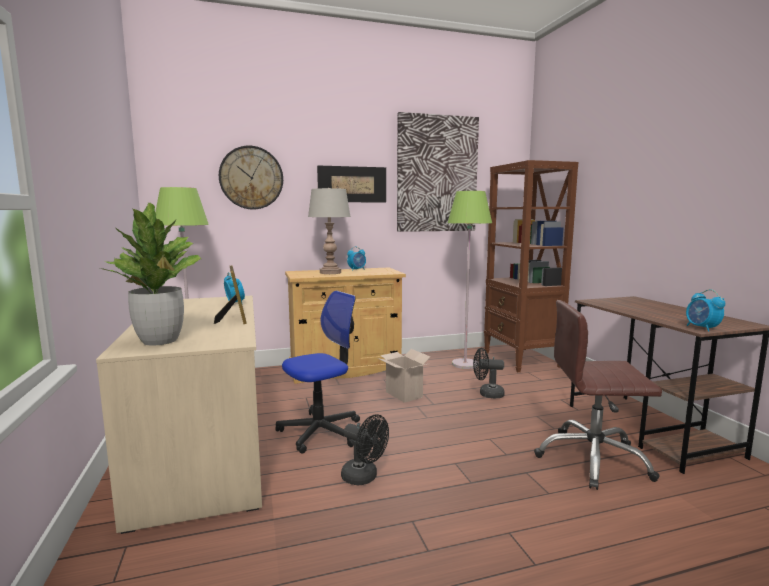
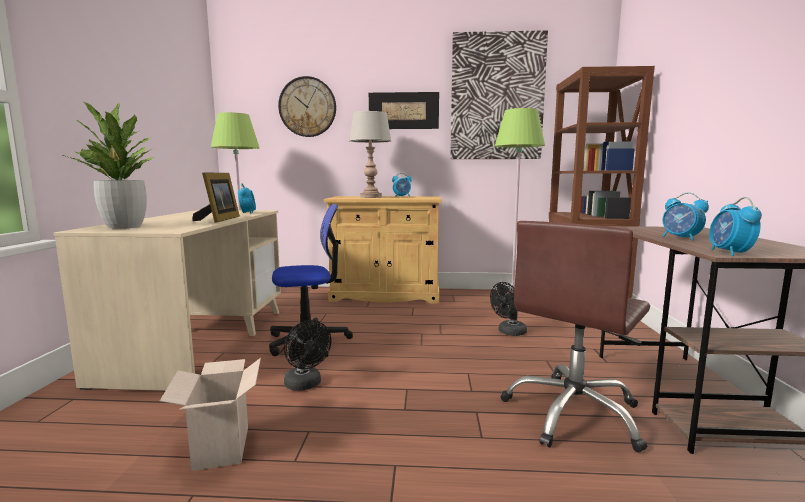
camera: 20 degrees right, 0 degrees up
(402, 394) = (418, 322): cardboard box -> cardboard box (220, 446)
(487, 394) = (509, 332): black fan -> black fan turned 60 degrees counterclockwise
(593, 459) = (574, 414): brown office chair -> brown office chair turned 75 degrees counterclockwise
(648, 313) = (681, 238): none -> alarm clock

